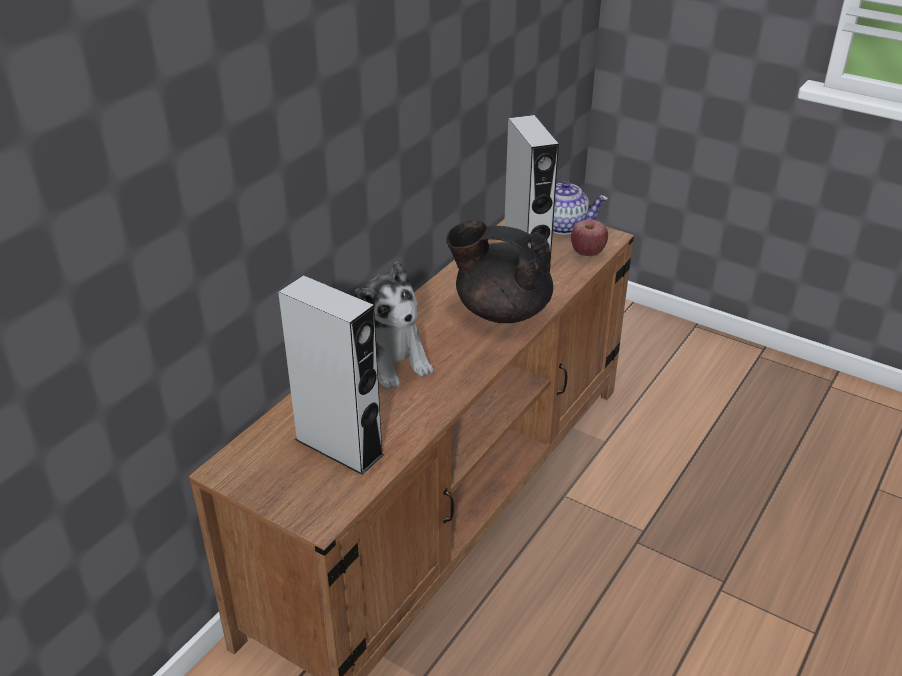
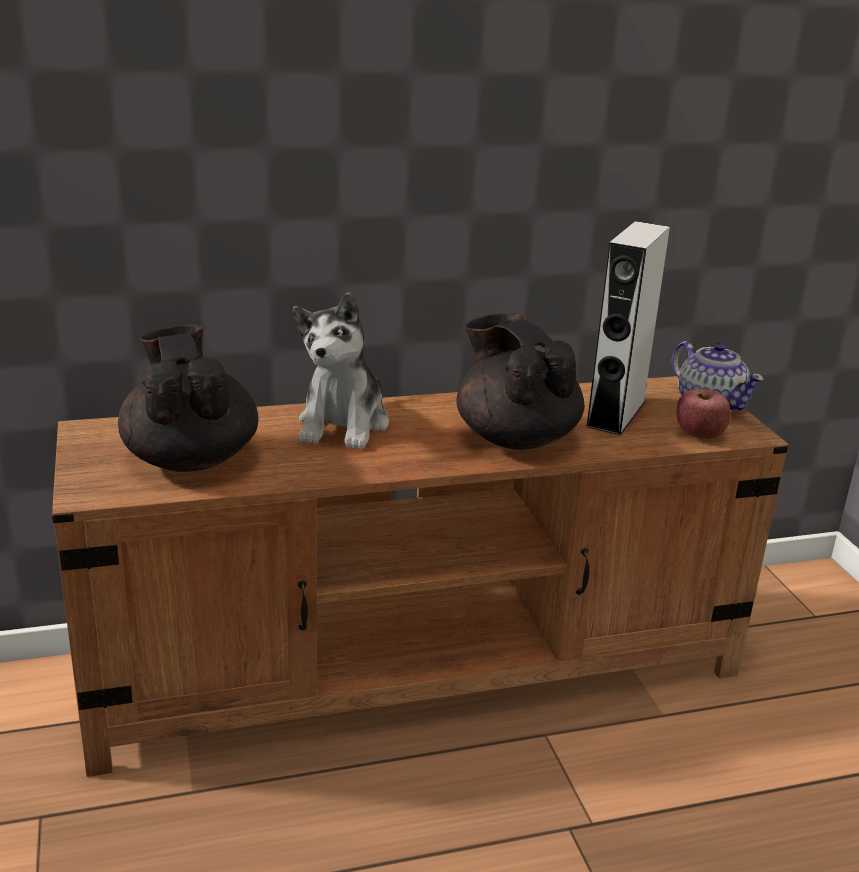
camera: 40 degrees right, 10 degrees down
(339, 447) = (190, 458): grey speaker -> black teapot

